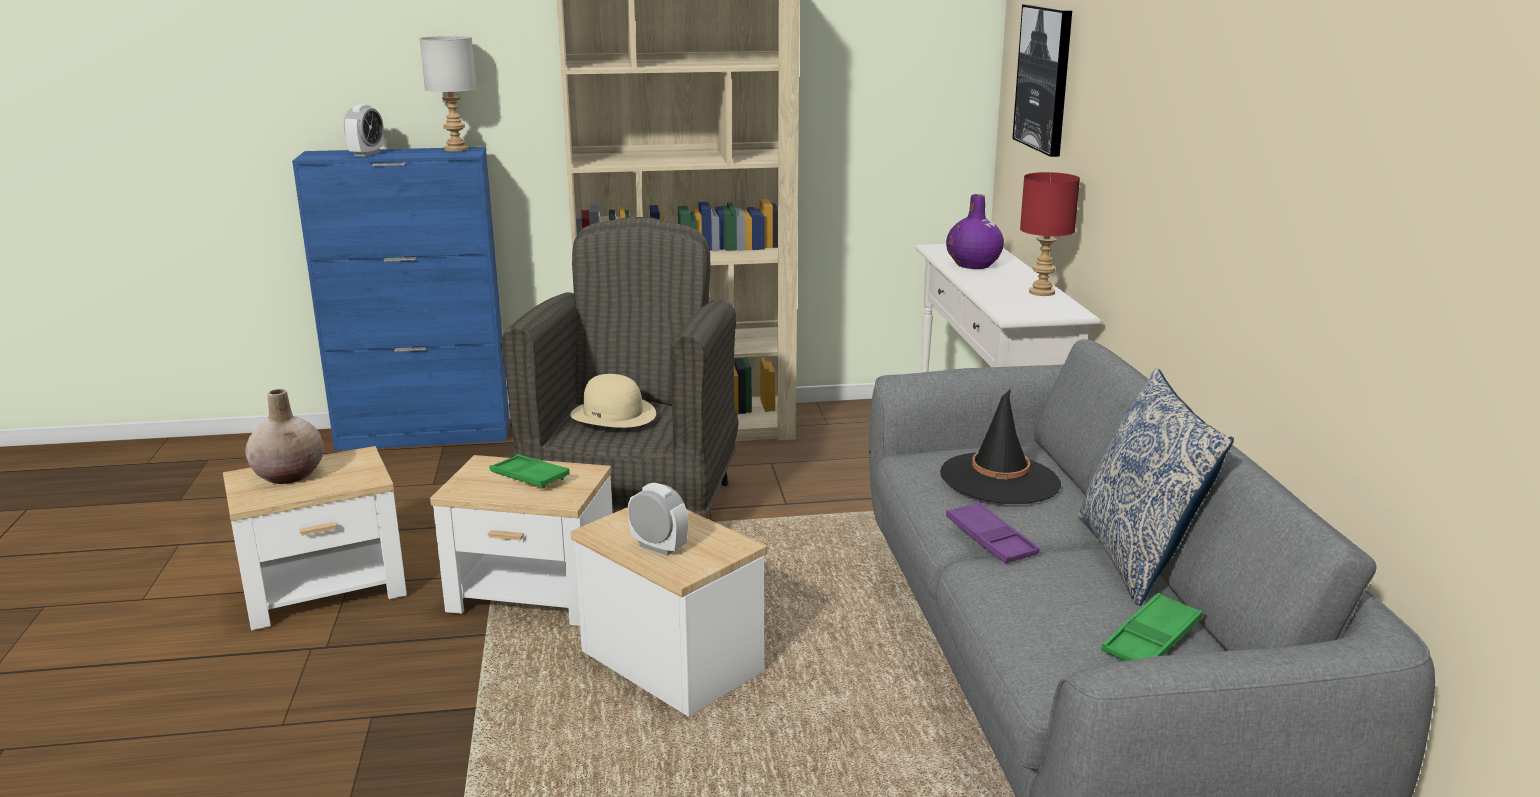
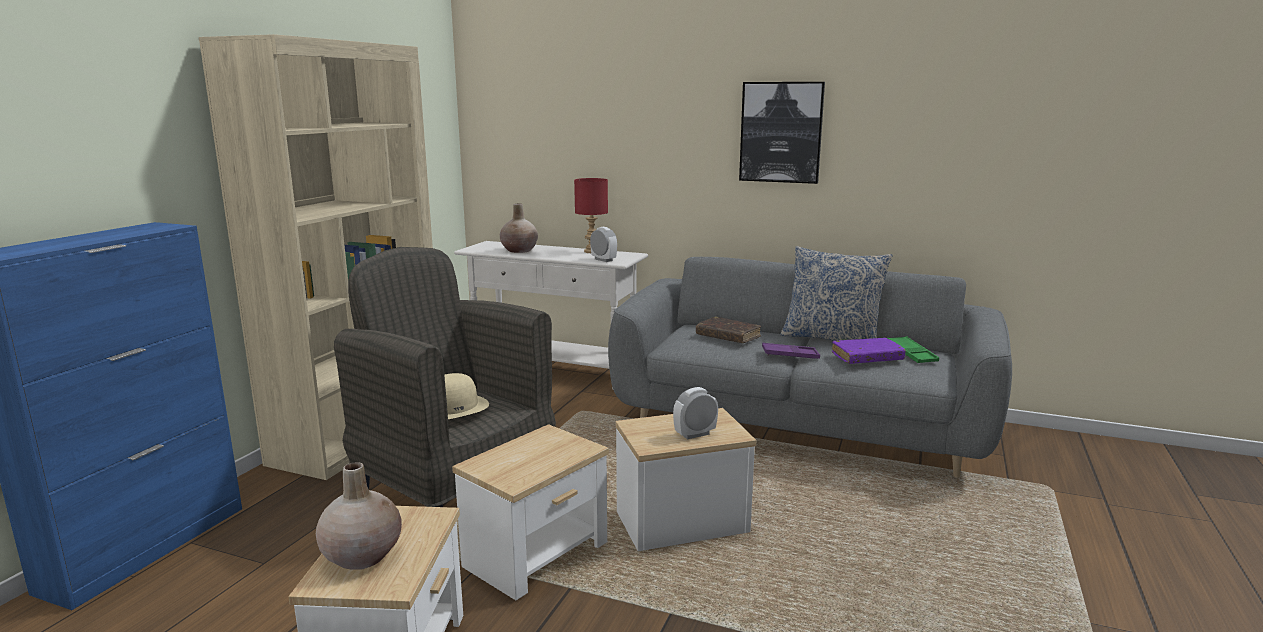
camera: 60 degrees left, 5 degrees down
(367, 154) = (57, 244): alarm clock -> alarm clock (603, 260)
(457, 149) = (140, 226): grey table lamp -> none
(529, 477) = (529, 452): green tray -> none
(973, 265) = (519, 250): purple vase -> beige vase
(1000, 479) = (728, 337): black hat -> brown book
(1044, 78) = (534, 125): picture -> picture (781, 132)
(1062, 601) = (867, 358): none -> purple book

